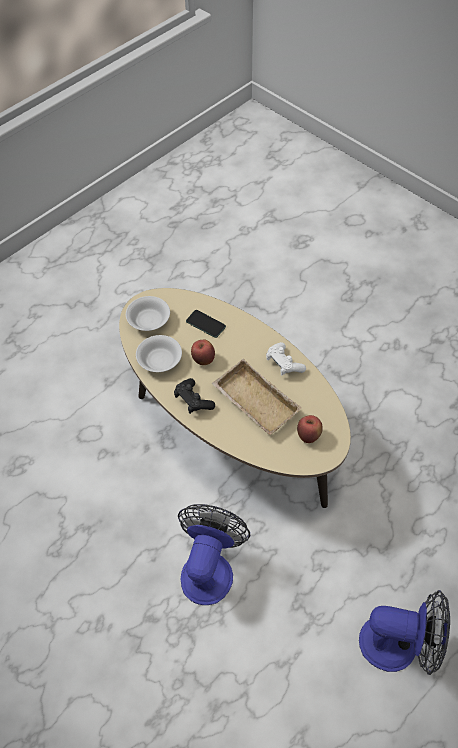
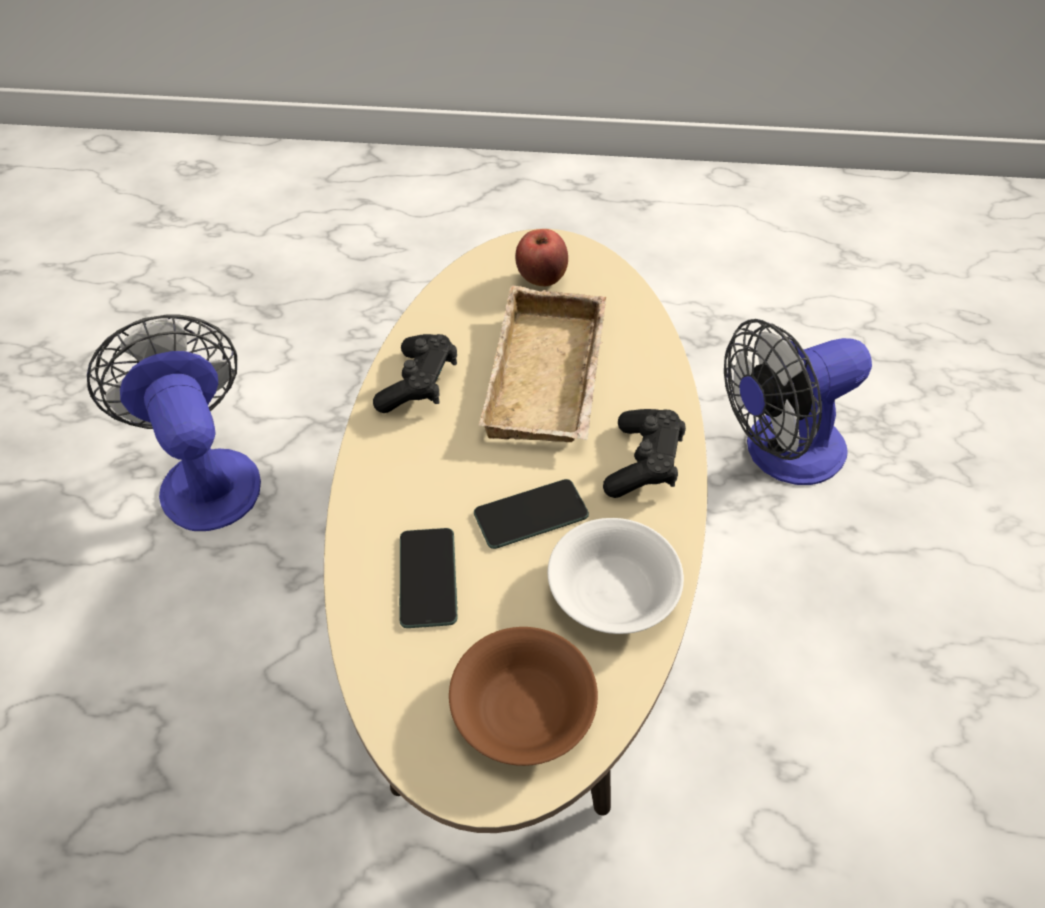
camera: 130 degrees left, 5 degrees down
(148, 320) = (522, 712): white bowl -> brown bowl
(203, 360) = (531, 514): apple -> phone
(284, 364) = (419, 385): white game controller -> black game controller
(399, 645) = (650, 239): fan -> fan (205, 475)

